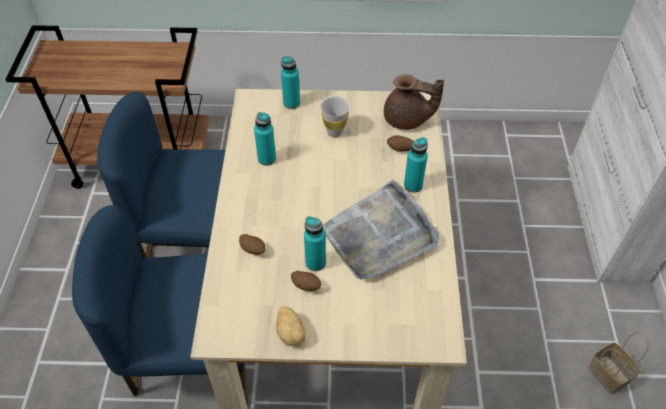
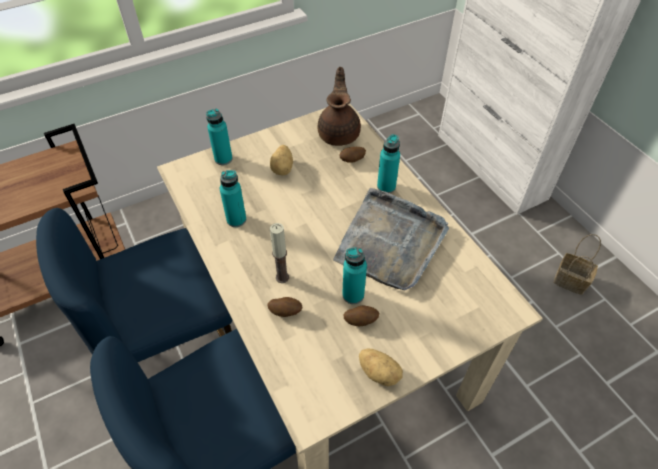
camera: 30 degrees left, 0 degrees up
(269, 222) = (282, 277): none -> candle
(335, 132) = (283, 168): white cup -> potato
(407, 120) = (339, 133): brown teapot -> brown teapot turned 75 degrees counterclockwise

